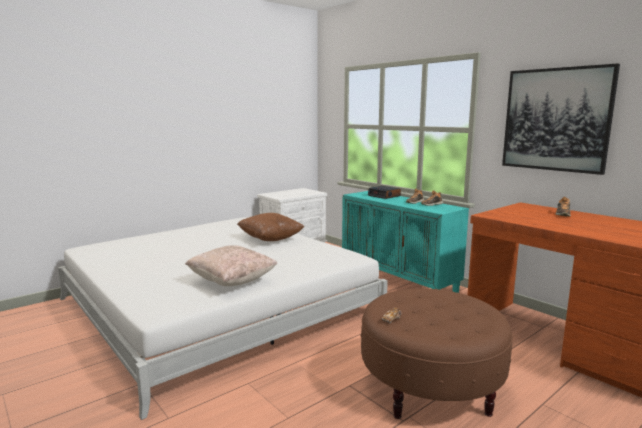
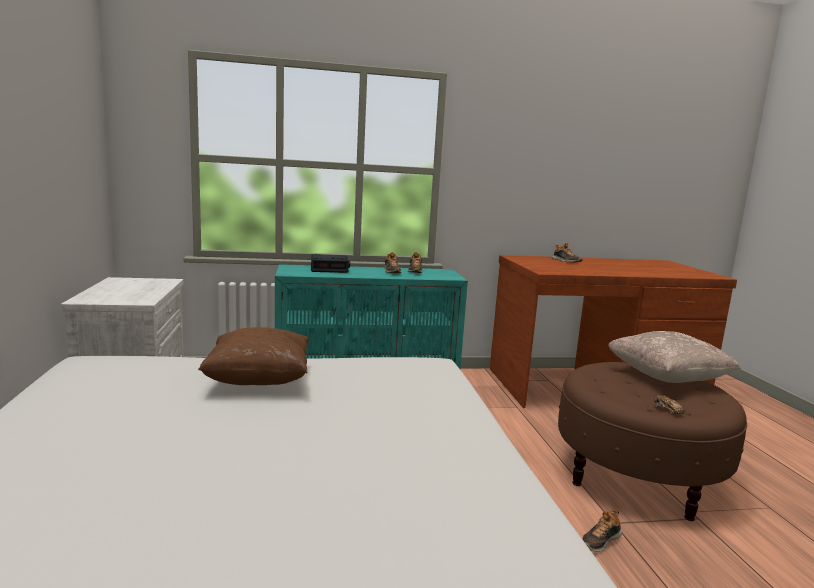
camera: 60 degrees left, 0 degrees up
(232, 282) = (450, 465): beige pillow -> beige pillow (666, 379)
(323, 383) = (600, 540): none -> shoe
(556, 119) = (534, 163): picture -> none

